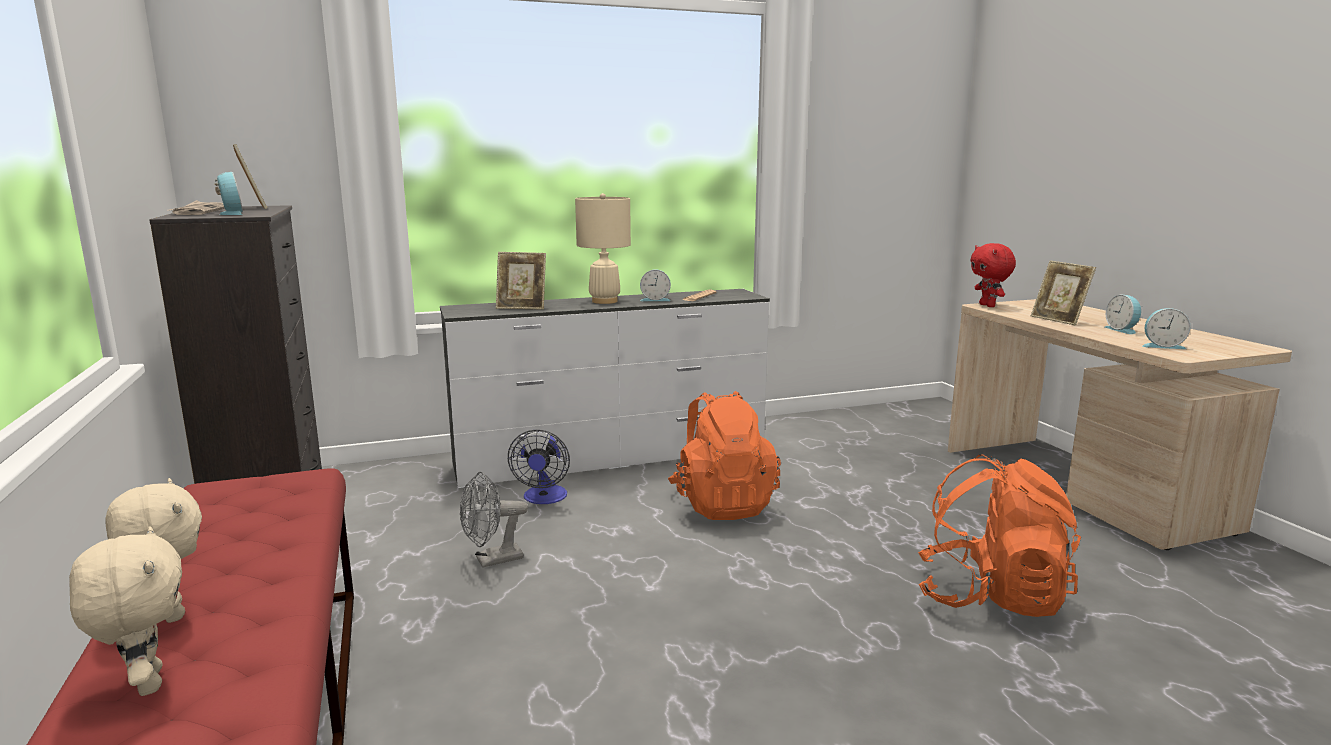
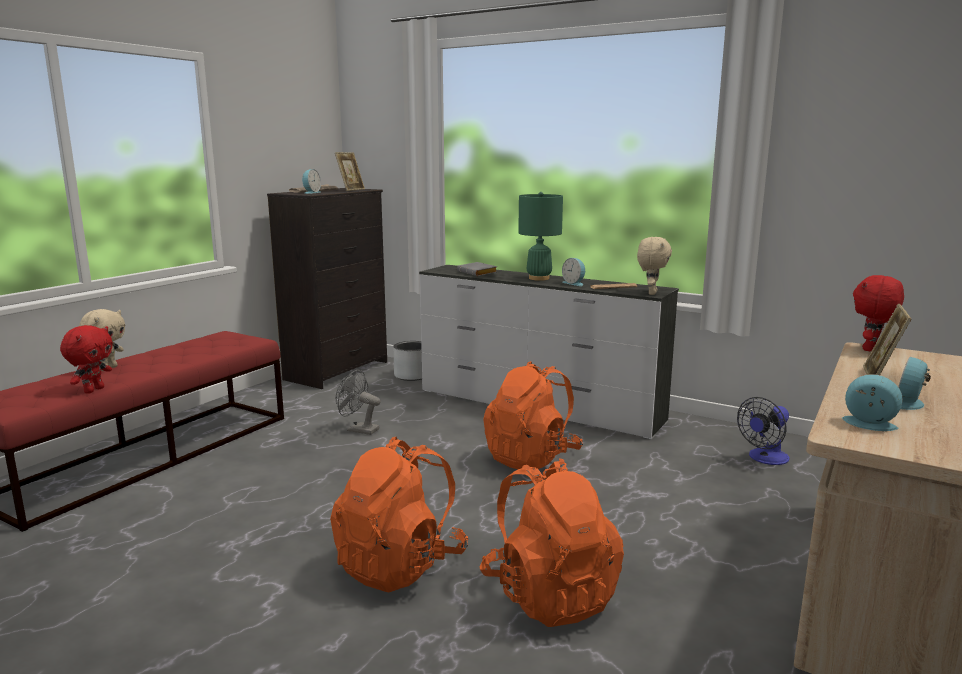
camera: 50 degrees right, 0 degrees up
(146, 683) = (57, 383): beige plush toy -> beige plush toy (651, 293)
(279, 649) = (93, 390): none -> red plush toy
(400, 478) = (412, 376): none -> grey planter
(522, 307) = (478, 273): picture frame -> grey book
(544, 498) = (448, 412): fan -> fan (765, 459)
(605, 301) = (539, 278): beige table lamp -> green table lamp
(867, 651) = (400, 565): none -> orange backpack
(1162, 346) = (868, 425): alarm clock -> alarm clock turned 150 degrees clockwise

